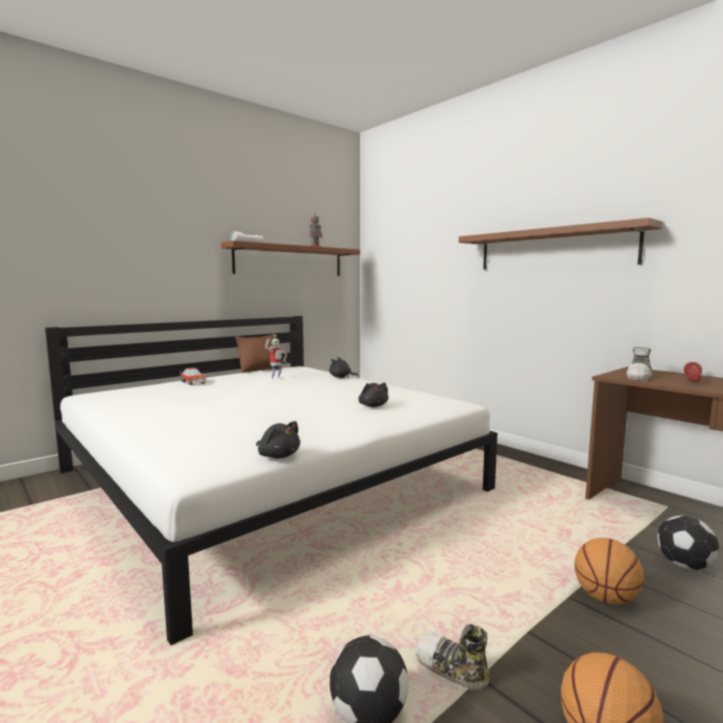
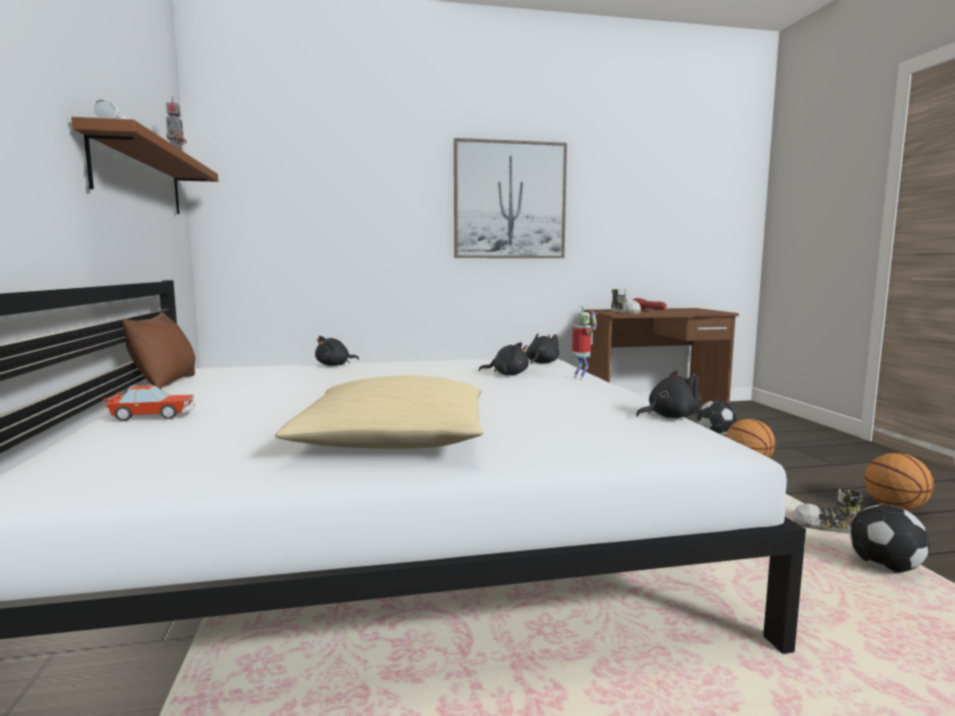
camera: 60 degrees left, 0 degrees up
(174, 414) = (394, 439): none -> beige pillow
(276, 378) = (274, 380): toy robot -> toy robot (581, 378)
(438, 406) = (541, 363): none -> black plush toy
(450, 668) = (827, 527): shoe -> shoe turned 45 degrees clockwise
(553, 249) = (509, 200): brown shelf -> picture

